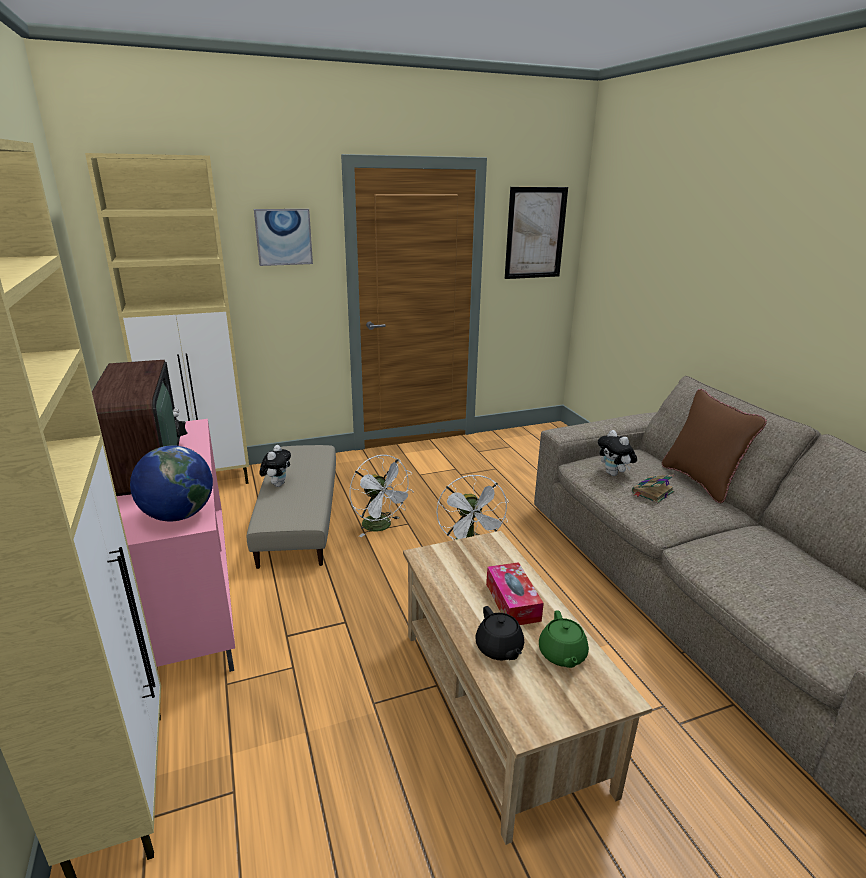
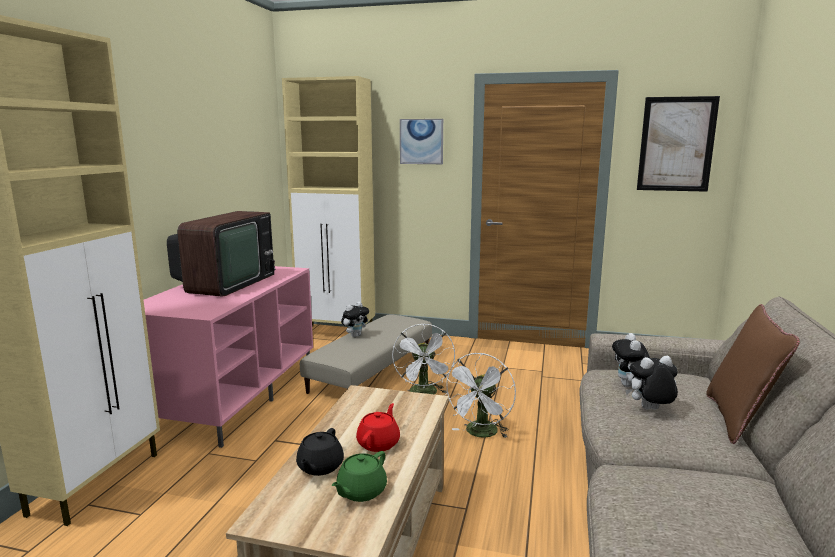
camera: 35 degrees right, 10 degrees down
(178, 515) = (204, 309): globe -> none
(512, 602) = (379, 443): tissue box -> red teapot
(652, 492) = (650, 410): book -> plush toy

